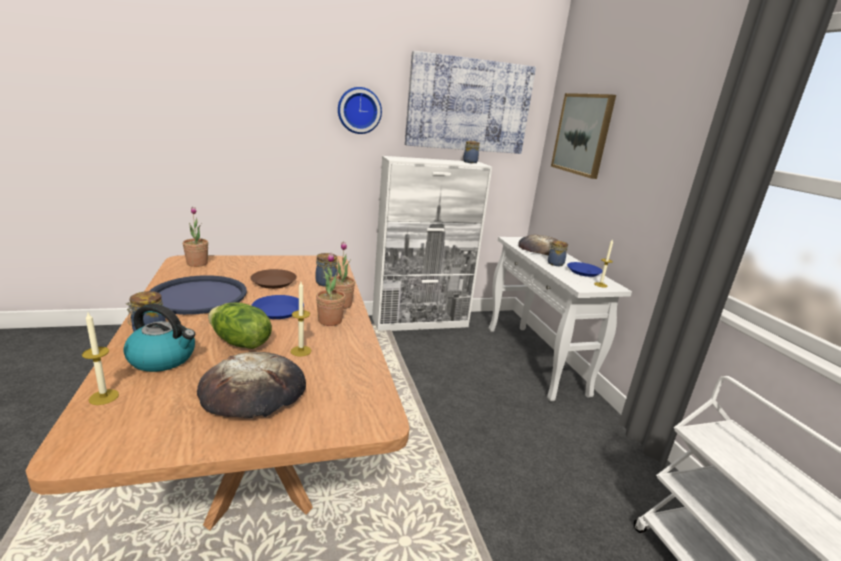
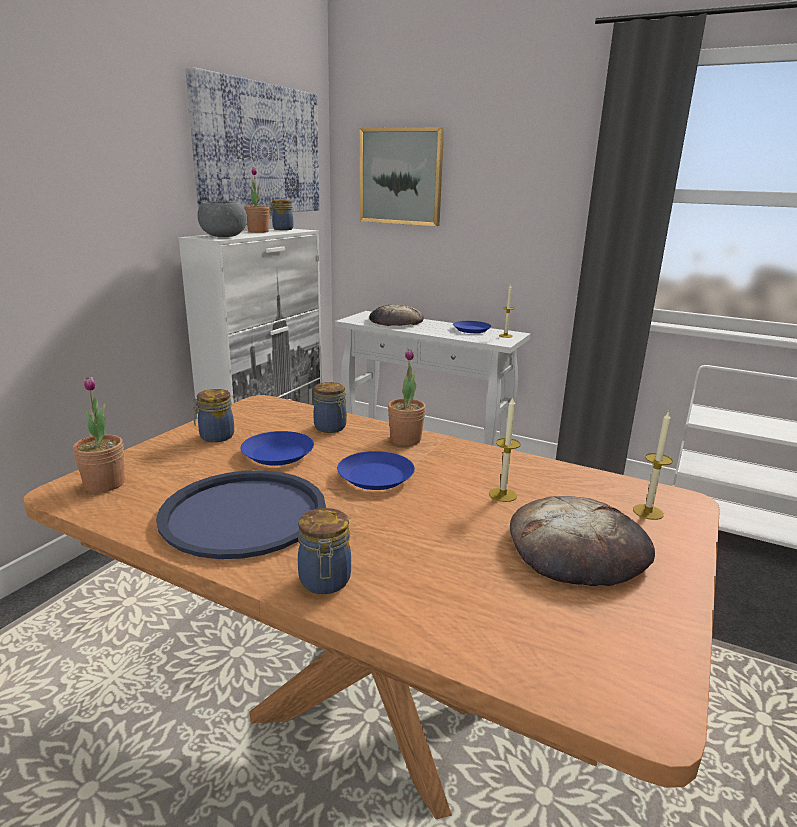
camera: 45 degrees left, 0 degrees up
(104, 397) = (507, 660): candle -> candle (648, 512)
(163, 358) = (431, 588): kettle -> none
(240, 343) = (441, 524): lettuce -> none
(273, 282) = (277, 454): brown plate -> blue plate
(330, 321) = (442, 457): potted plant -> potted plant (258, 232)
(359, 110) = (132, 167): wall clock -> none
(405, 159) = (223, 236): none -> grey bowl
(554, 263) = (437, 330): jar -> jar (215, 437)

